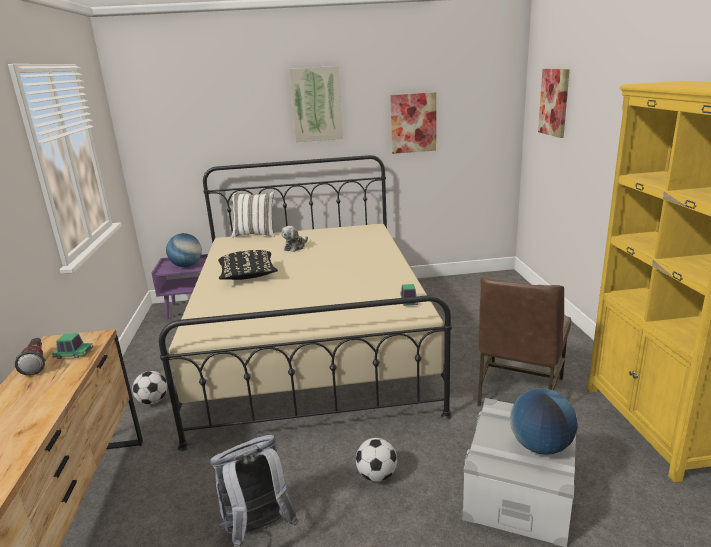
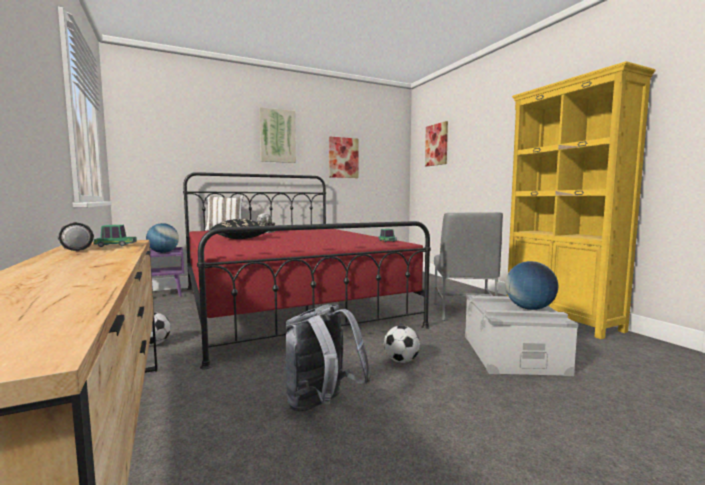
camera: 20 degrees left, 15 degrees down
(310, 345) = (287, 305): beige bed -> red bed
(518, 392) = (464, 313): brown chair -> grey chair

